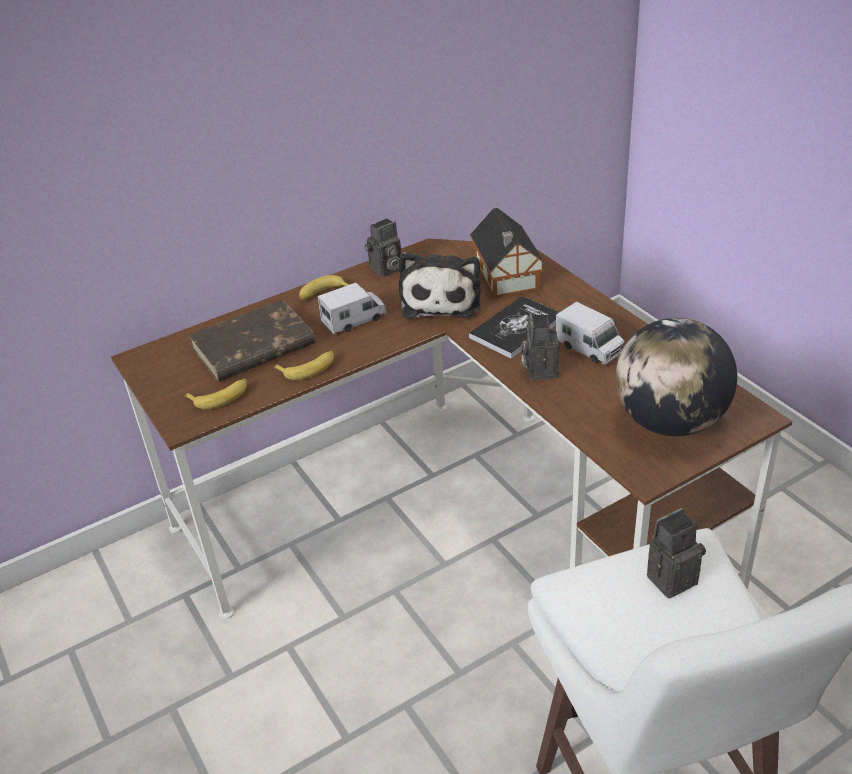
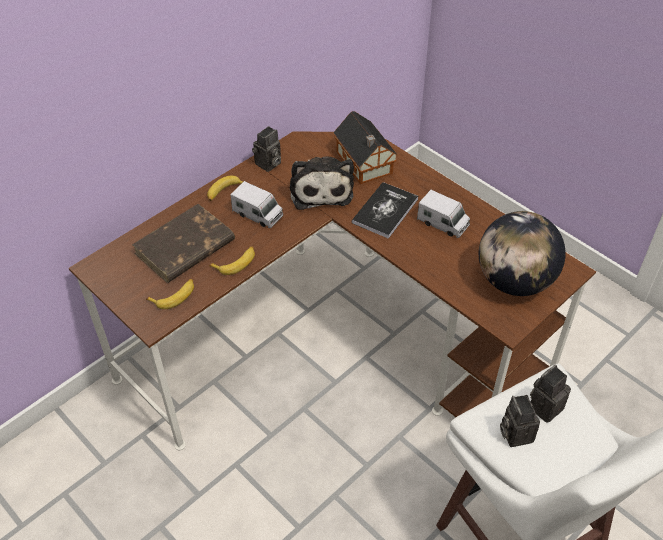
camera: 15 degrees left, 10 degrees up
(354, 320) = (258, 214): toy truck -> toy truck turned 75 degrees clockwise
(539, 370) = (412, 246): camera -> camera (514, 433)

